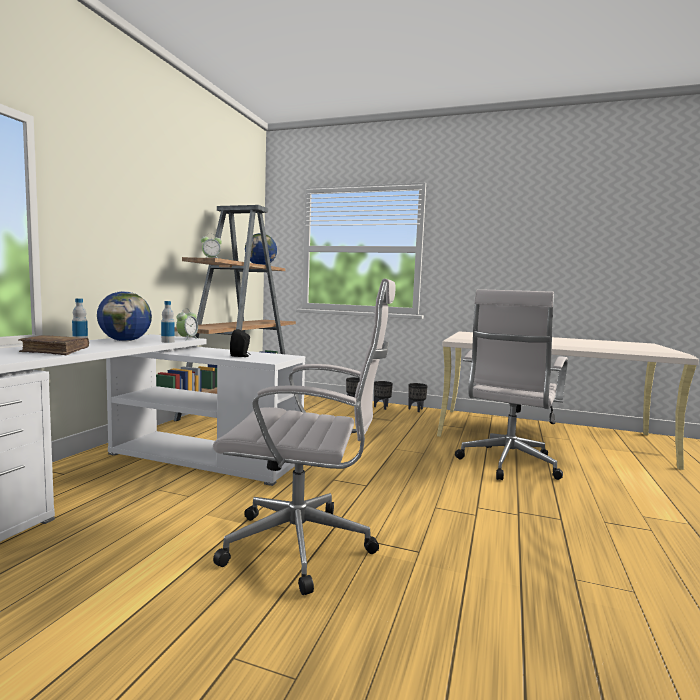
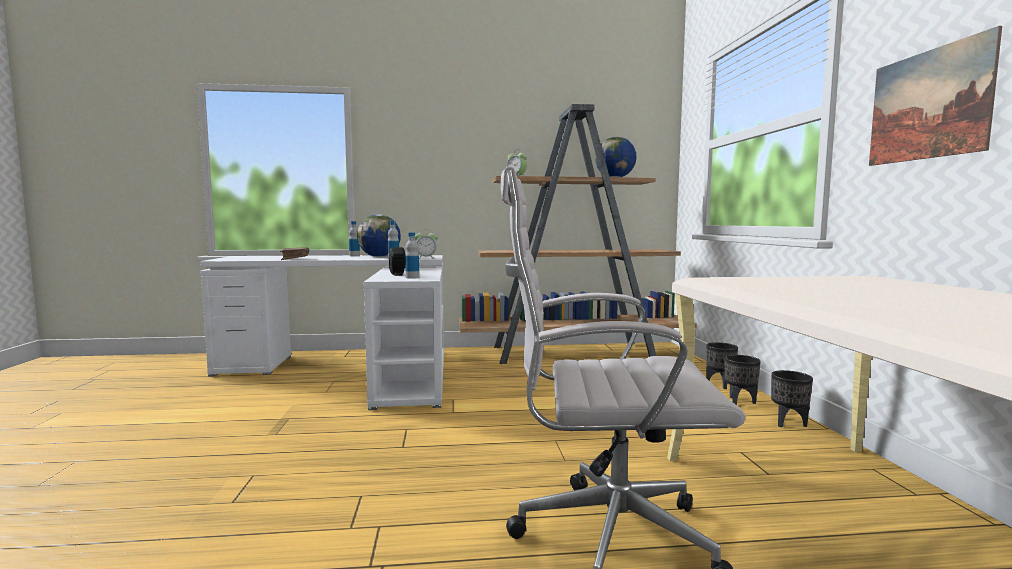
camera: 65 degrees right, 0 degrees up
(272, 356) = (412, 277): none -> bottle
(305, 546) = (239, 448): white office chair -> none
(477, 259) = (928, 105): none -> picture

